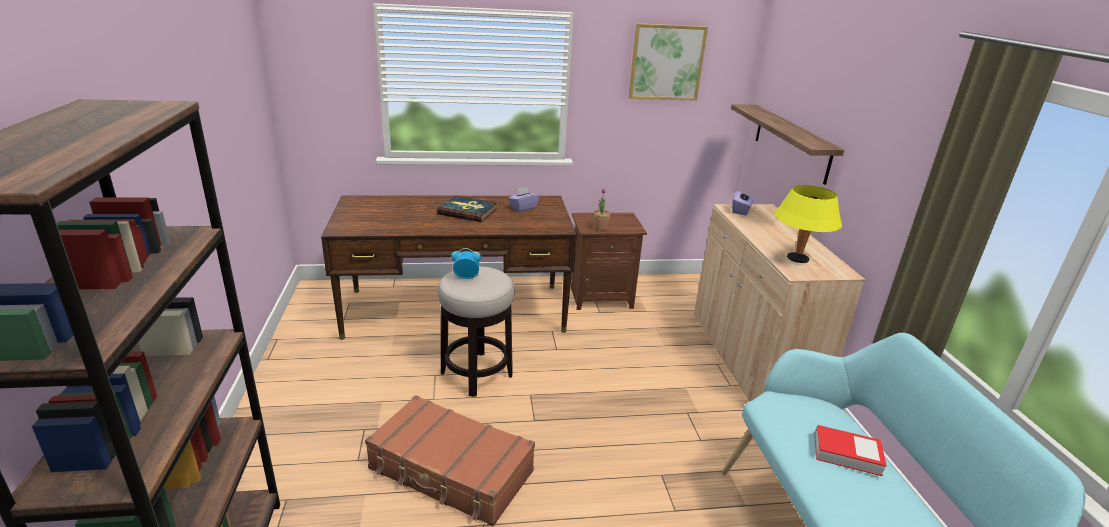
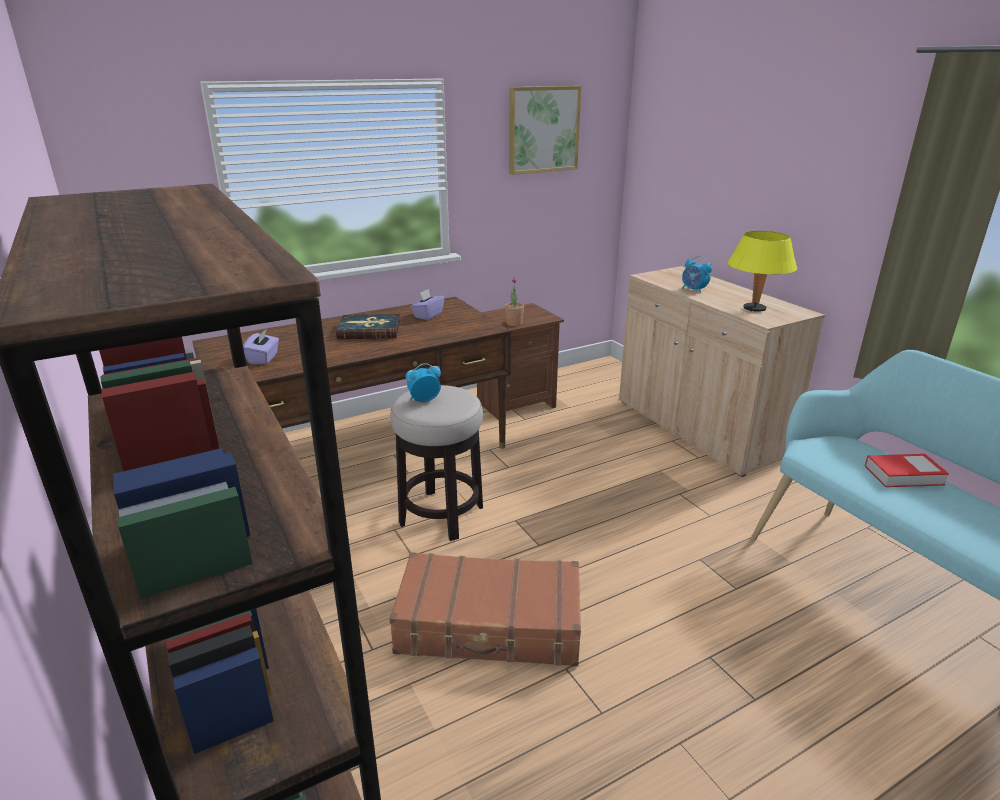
camera: 20 degrees left, 0 degrees up
(741, 211) = (661, 276): purple tissue box -> purple tissue box (264, 358)
(758, 230) = (694, 290): none -> alarm clock
(791, 142) = (694, 197): shelf -> none

